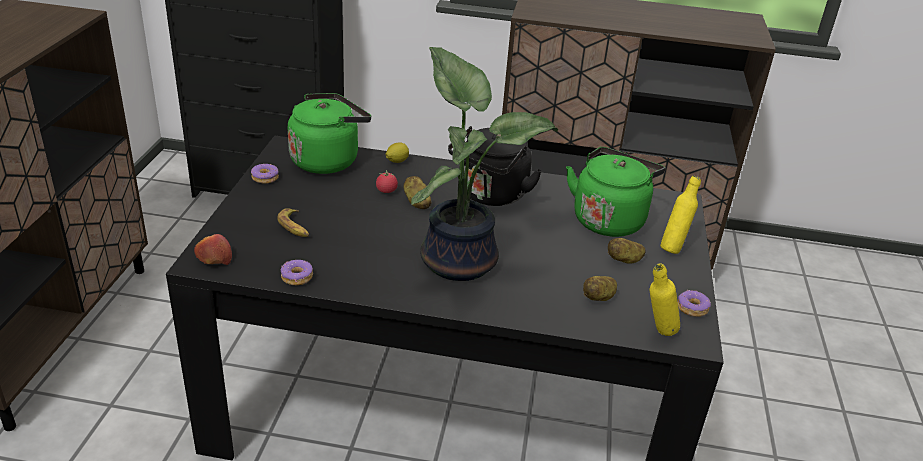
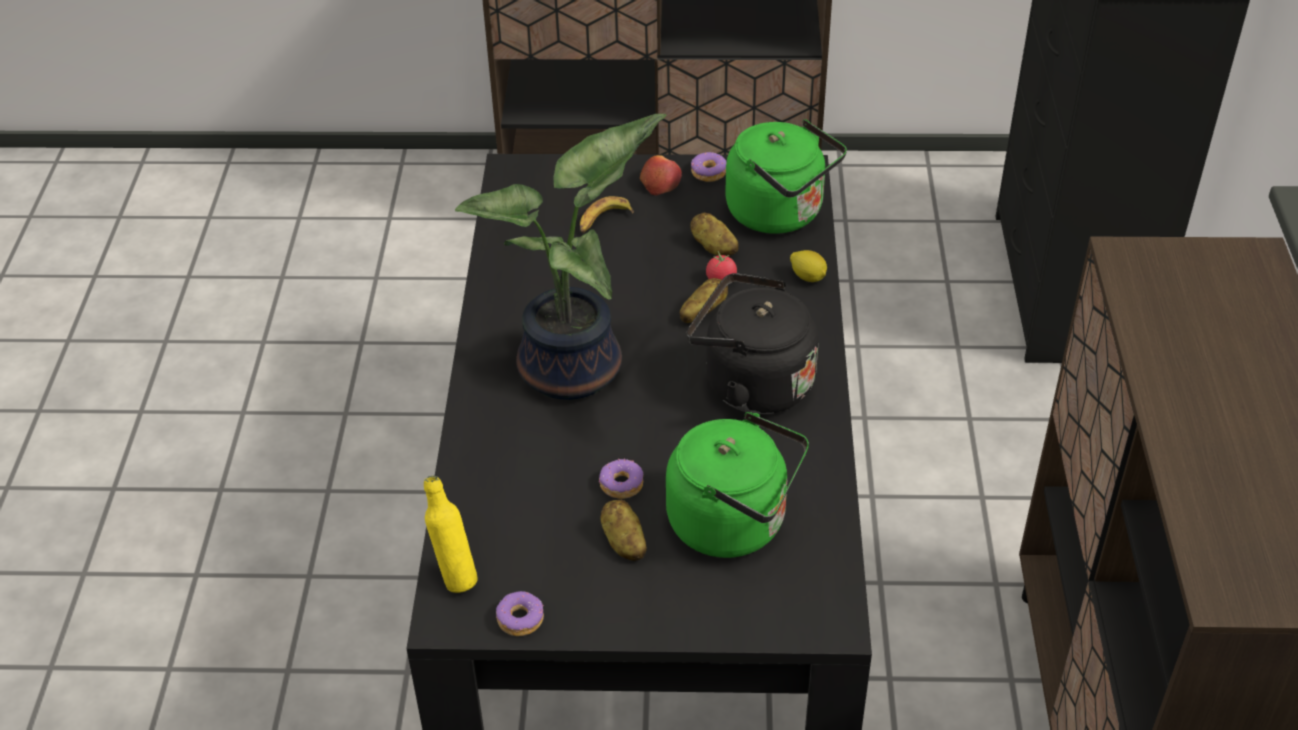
camera: 85 degrees right, 10 degrees up
(214, 258) = (522, 177): apple -> apple (660, 182)
(297, 277) = (501, 243): donut -> donut (621, 484)
(599, 297) = (523, 514): potato -> potato (713, 247)
(673, 248) = (676, 603): yellow bottle -> none

